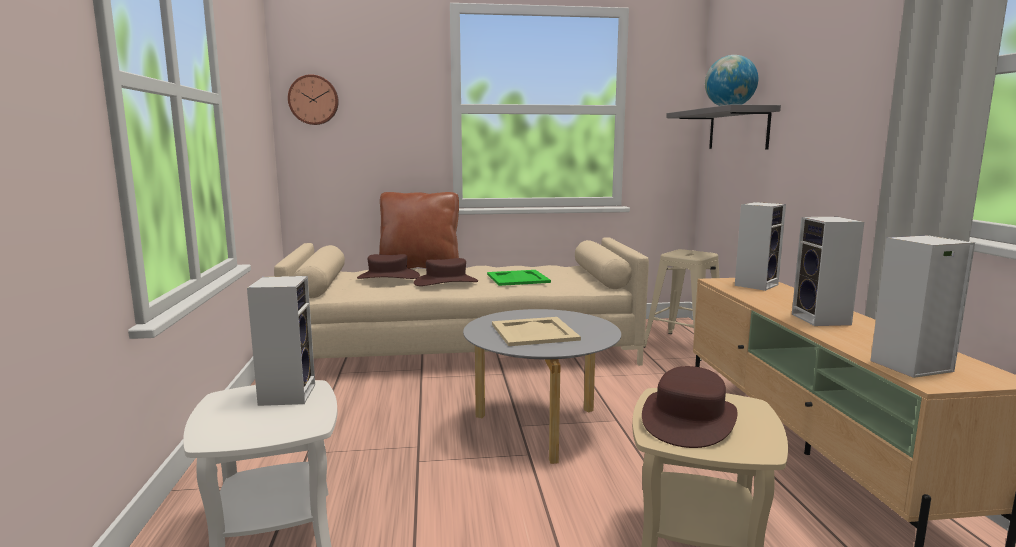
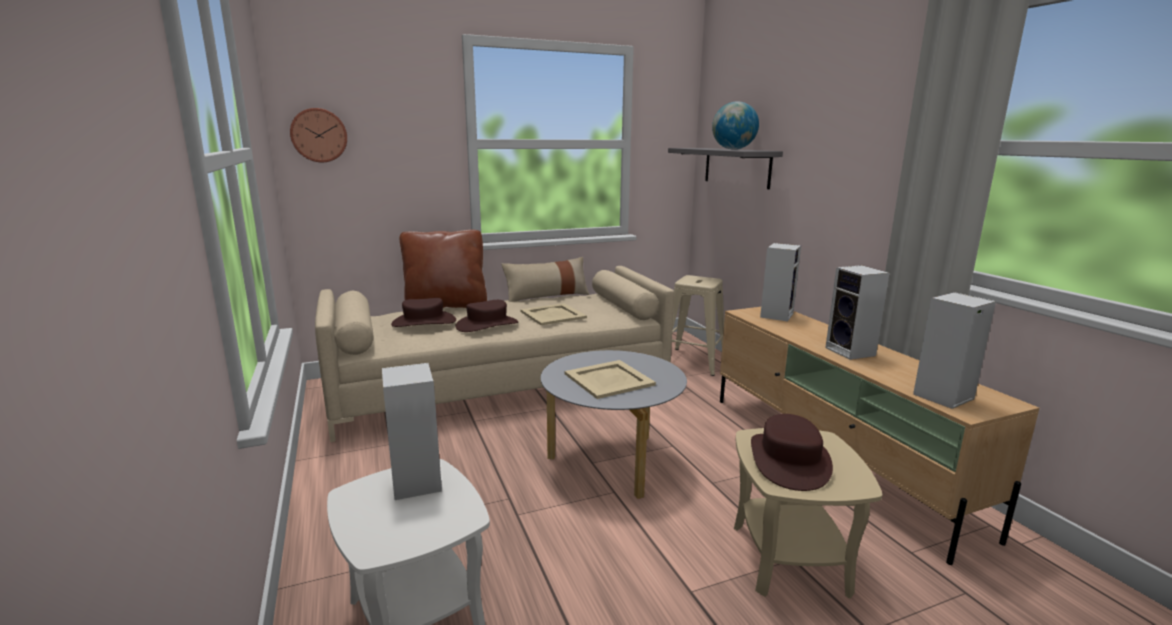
camera: 15 degrees left, 5 degrees up
(518, 278) = (553, 315): green tray -> beige tray
(524, 264) = (547, 296): none -> beige pillow

